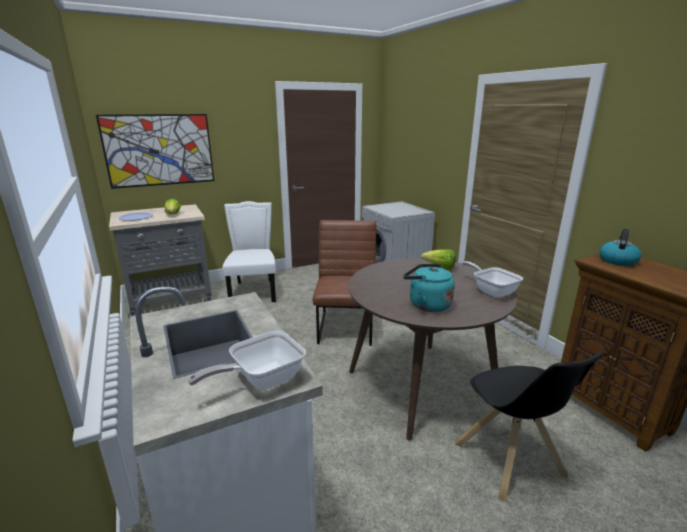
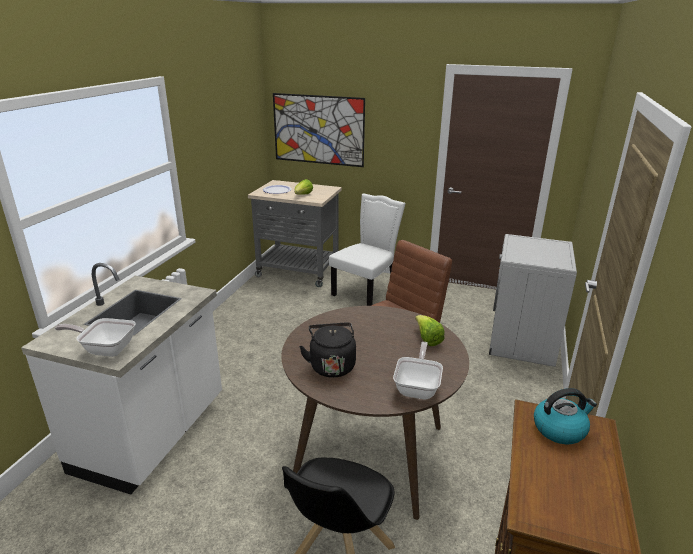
camera: 45 degrees right, 5 degrees up
(427, 305) = (331, 365): turquoise kettle -> black kettle

